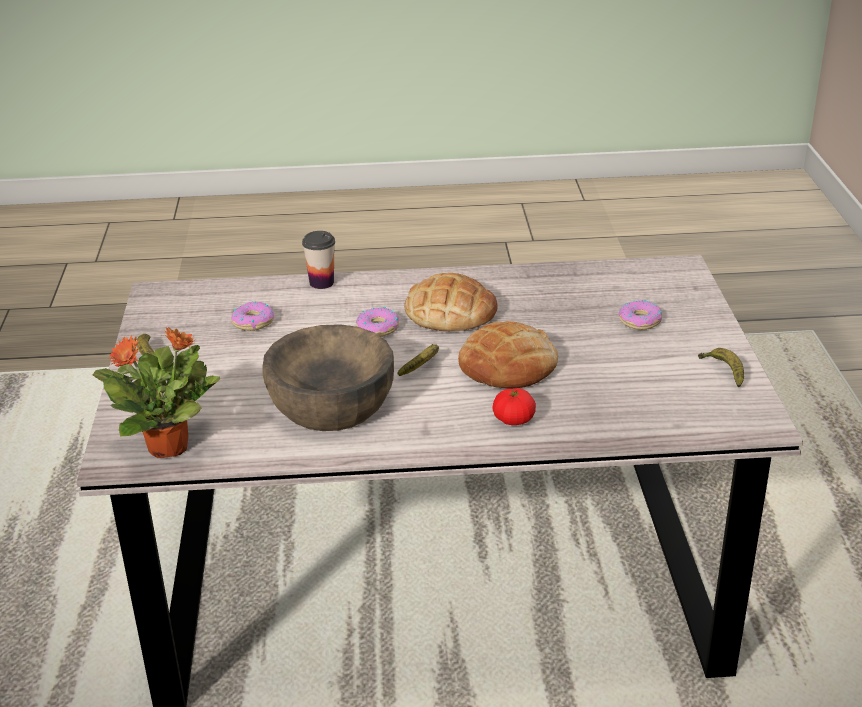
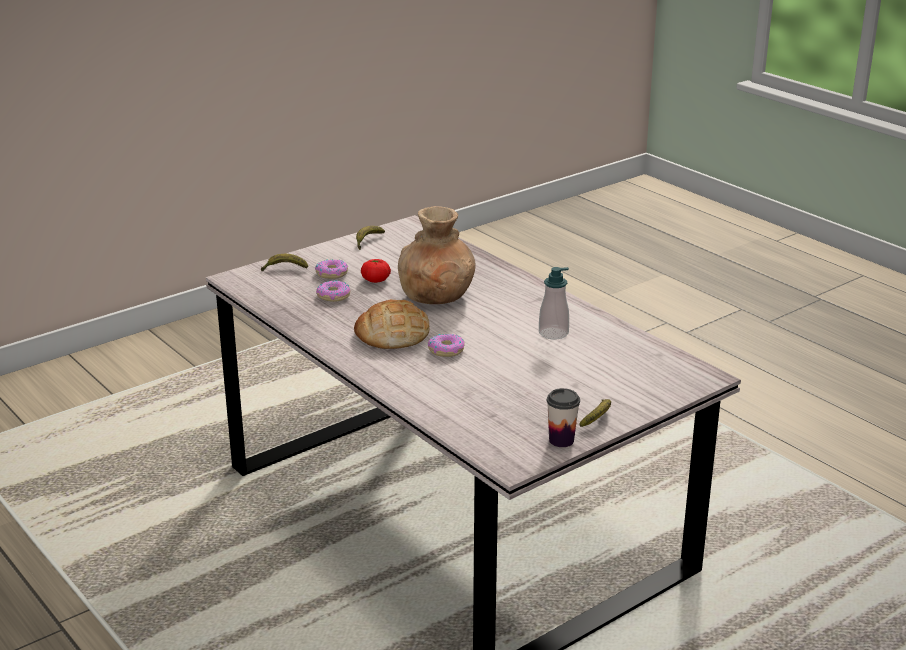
camera: 125 degrees left, 5 degrees down
(170, 447) = (668, 364): potted plant -> none
(253, 322) = (498, 400): donut -> donut (333, 296)
(321, 283) = (406, 396): cup -> cup (561, 440)
(332, 404) = (553, 333): brown bowl -> soap dispenser
(423, 365) = (472, 321): banana -> banana (284, 268)
(508, 365) = (437, 296): bread -> brown vase
(513, 419) = (493, 280): tomato -> tomato (376, 280)

